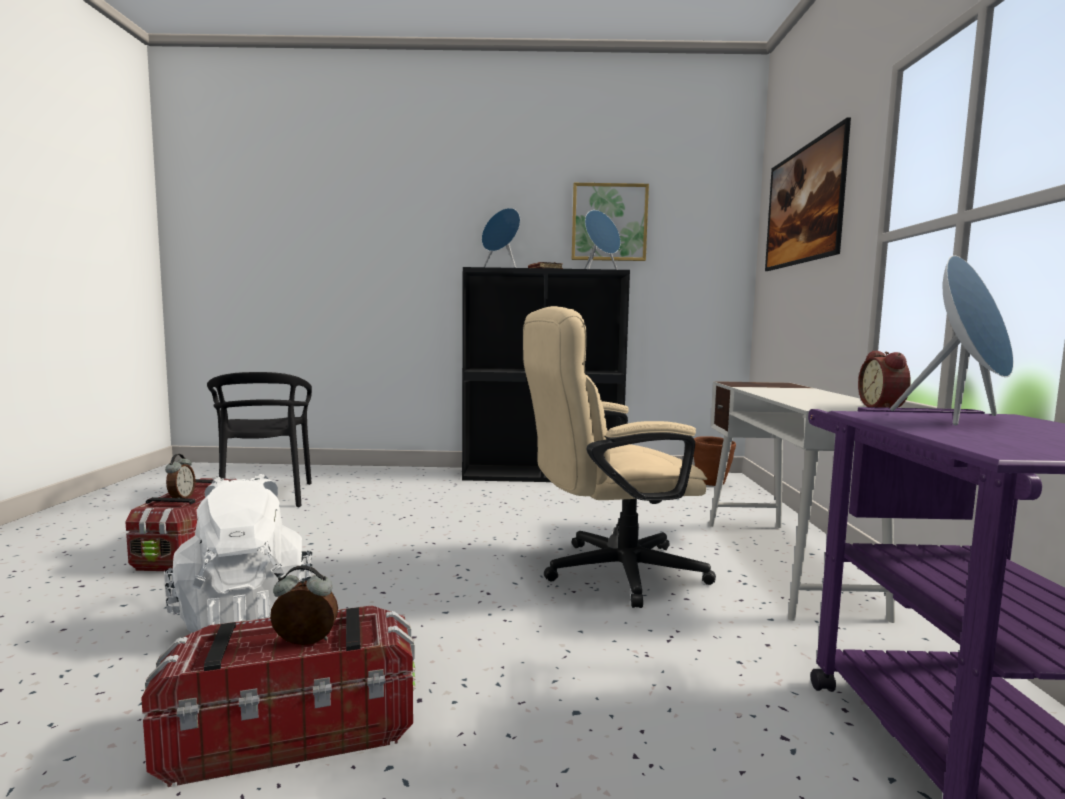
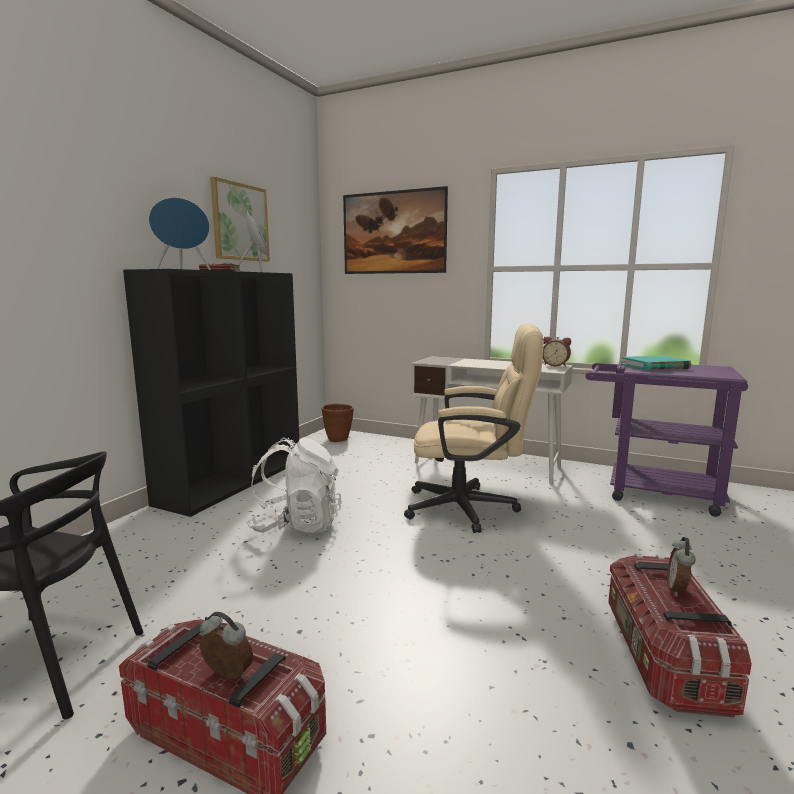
camera: 65 degrees left, 5 degrees up
(245, 617) = (478, 682): white backpack -> white backpack (297, 525)
(609, 573) = (471, 508): beige office chair -> beige office chair turned 90 degrees counterclockwise
(960, 418) = (654, 366): blue speaker -> turquoise book

